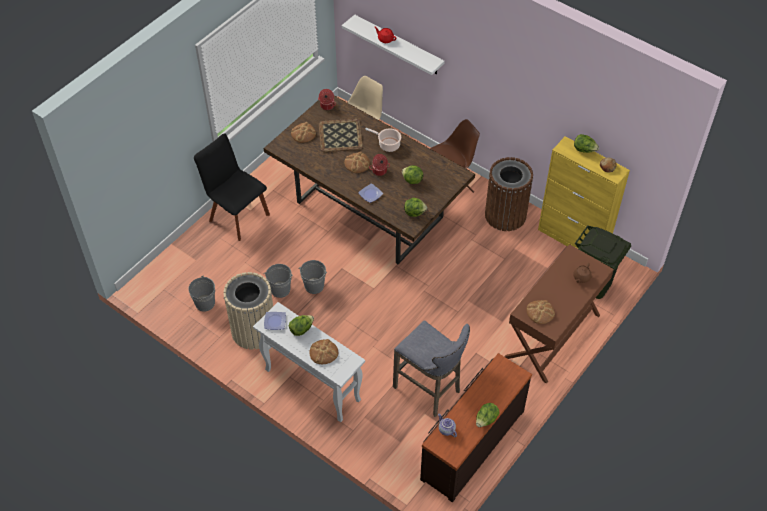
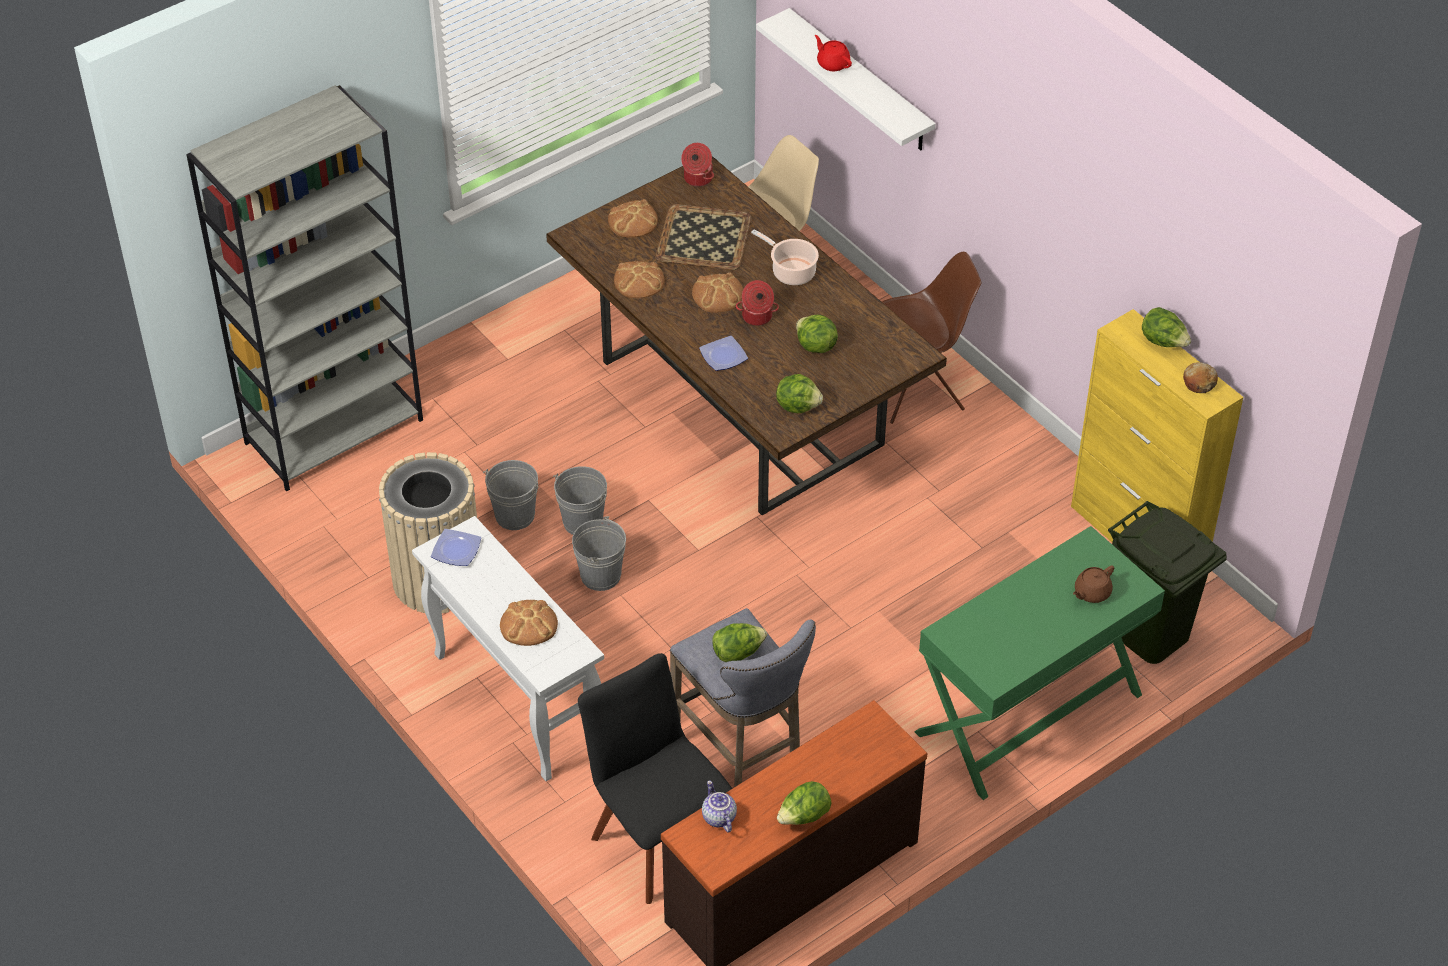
camera: 15 degrees right, 5 degrees down
(177, 265) = (334, 431): none -> grey bookcase
(205, 303) = (362, 511): grey bucket -> grey bucket (600, 575)
(237, 215) = (479, 364): black chair -> black chair (658, 839)
(301, 329) = (501, 574): lettuce -> lettuce (738, 653)
(505, 215) = (1014, 466): brown trash can -> none
(540, 312) = (982, 640): bread -> bread (639, 281)
(553, 336) = (1029, 714): brown desk -> green desk

